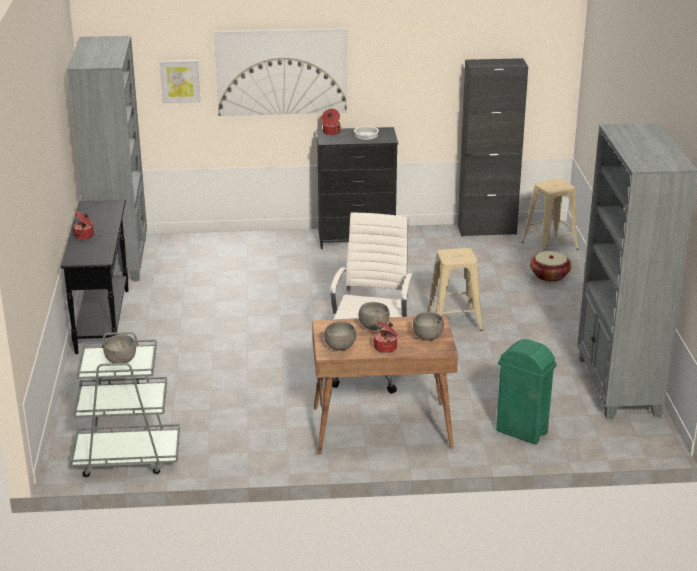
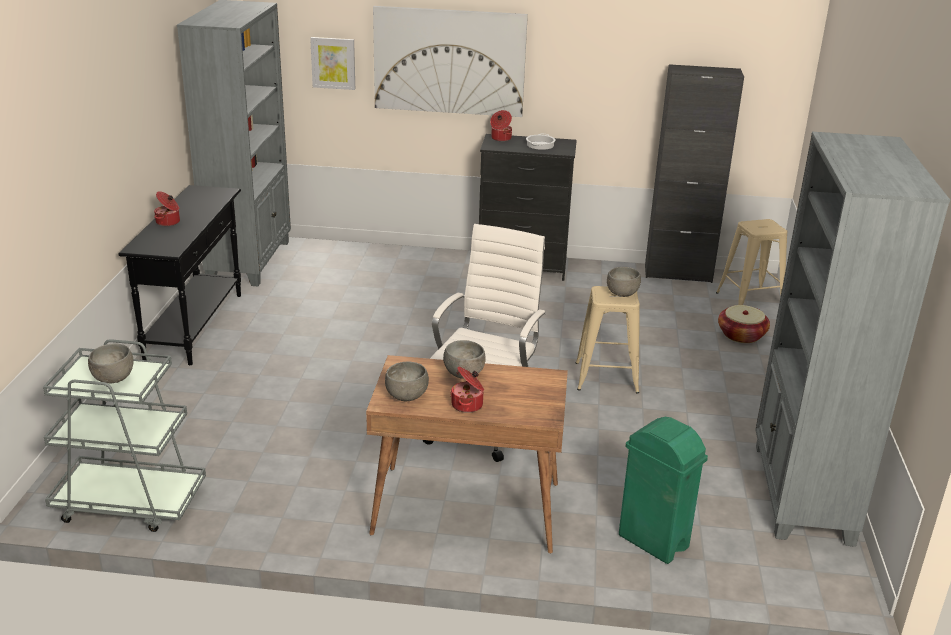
camera: 10 degrees right, 0 degrees up
(427, 337) = (530, 397): grey bowl -> grey bowl (622, 293)

